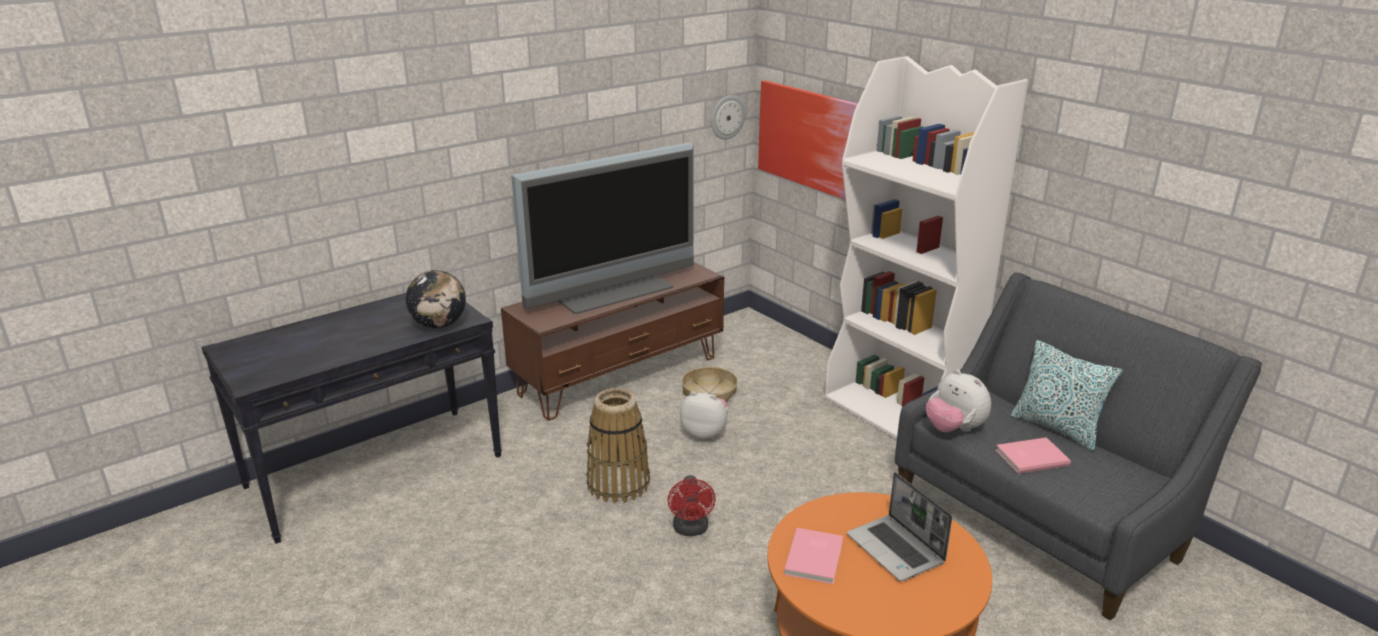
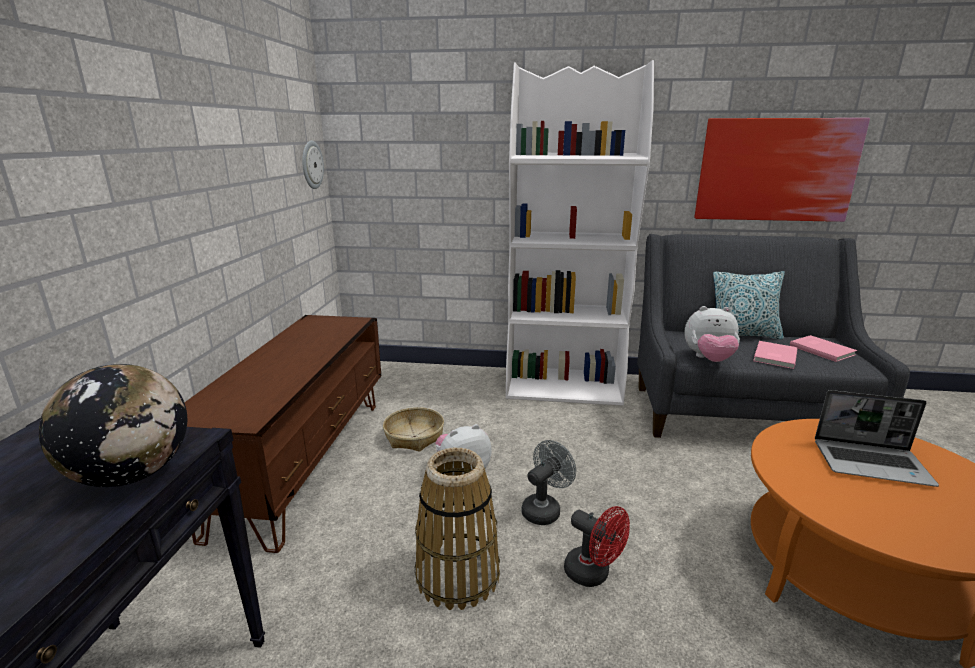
camera: 45 degrees left, 5 degrees down
(614, 292) = (287, 361): television -> none
(721, 483) = (544, 509): none -> grey fan
(810, 139) = (405, 174): picture -> picture (776, 170)
(816, 557) = (866, 510): pink book -> pink book (821, 349)

